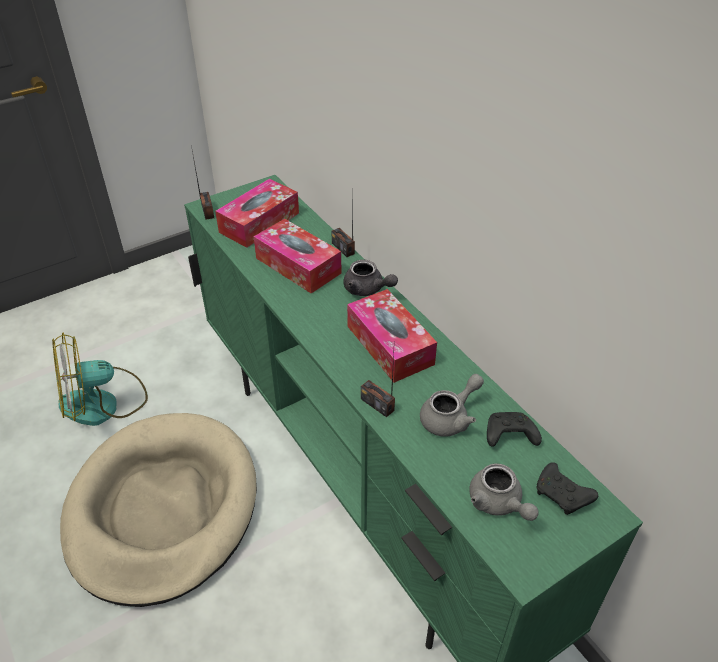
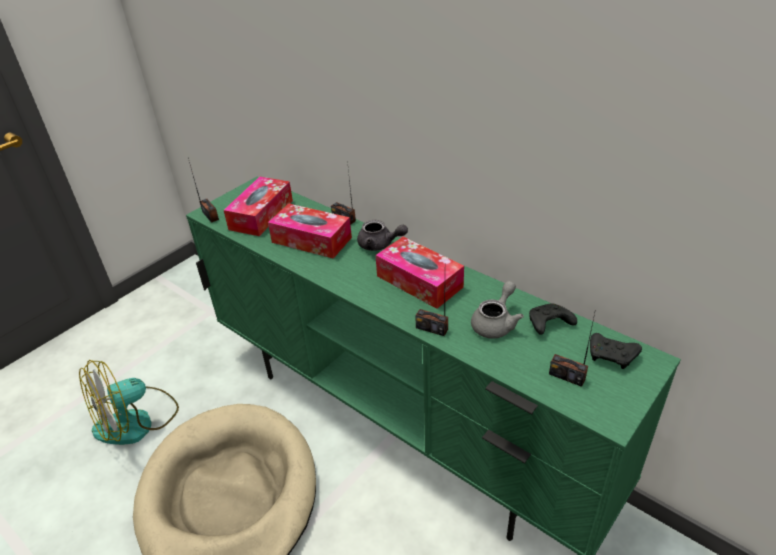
camera: 15 degrees left, 5 degrees down
(498, 503) = (567, 376): grey teapot -> radio

